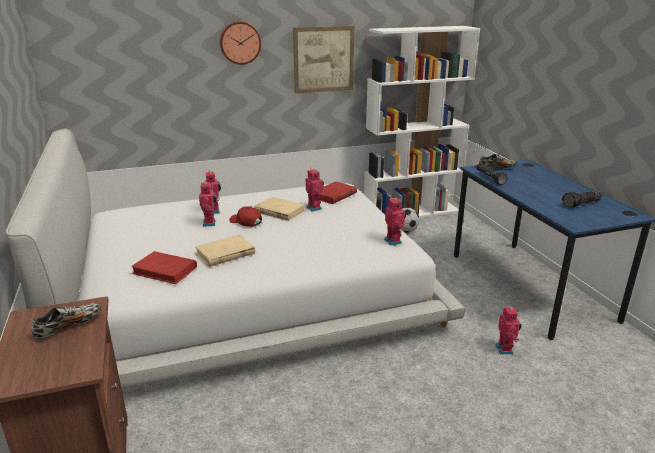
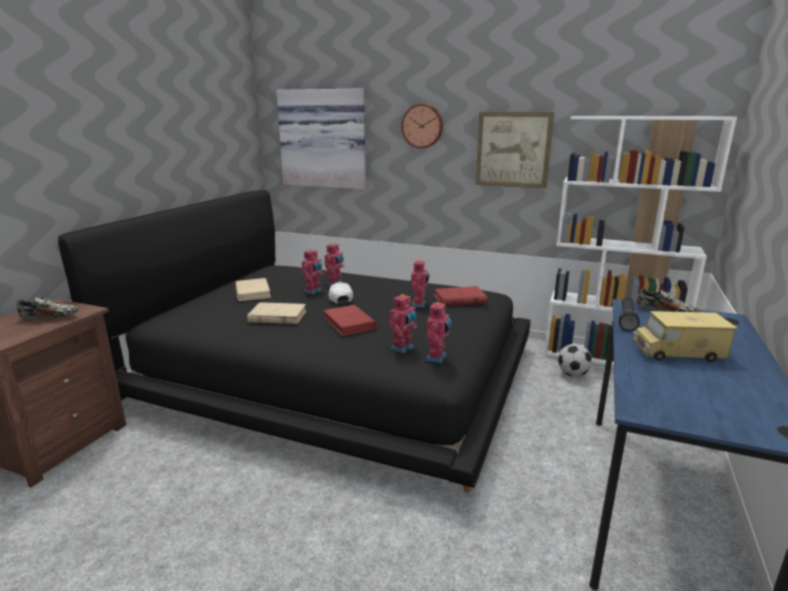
camera: 40 degrees right, 5 degrees down
(127, 62) = (324, 139): none -> picture
(165, 270) = (219, 314): red book -> red book (349, 323)
(246, 222) = (340, 298): red cap -> white cap
(247, 294) = (332, 373): white bed -> black bed
(279, 211) = (383, 298): beige book -> beige book (252, 292)
(505, 349) = (504, 560): toy robot -> toy robot (403, 348)
(539, 190) = (678, 352): none -> toy truck
(581, 204) = (715, 391): flashlight -> none

